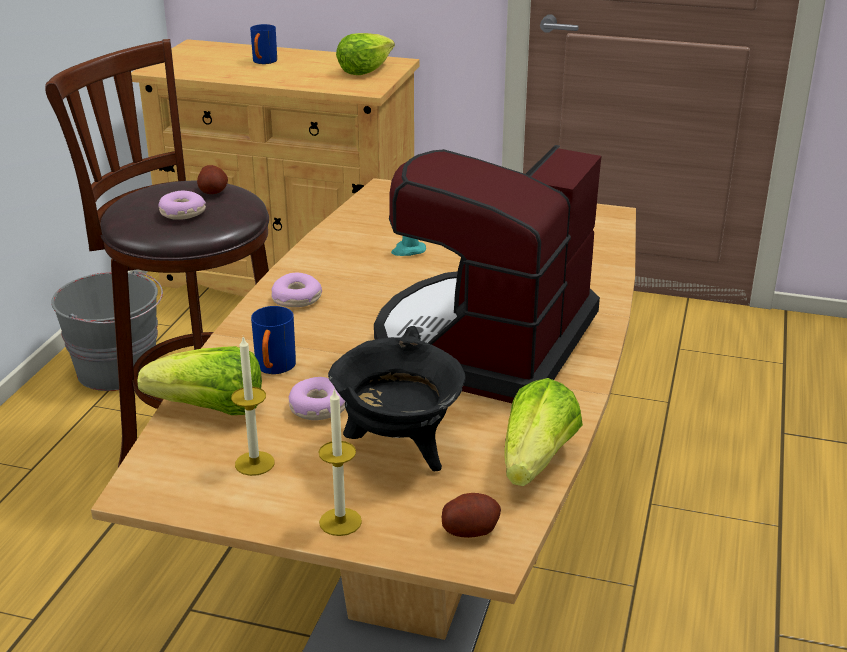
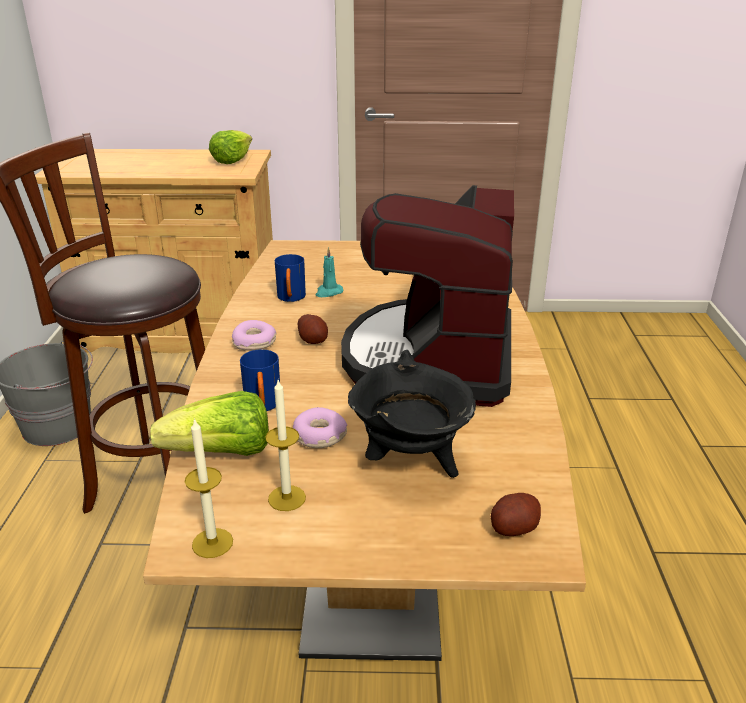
camera: 15 degrees left, 0 degrees up
(182, 213) = (127, 282): donut -> none
(213, 191) = (147, 261): potato -> potato (313, 340)
(263, 62) = (146, 160): blue mug -> blue mug (291, 299)
(340, 522) = (394, 541): candle -> candle (212, 543)
(536, 461) = (531, 453): lettuce -> none

